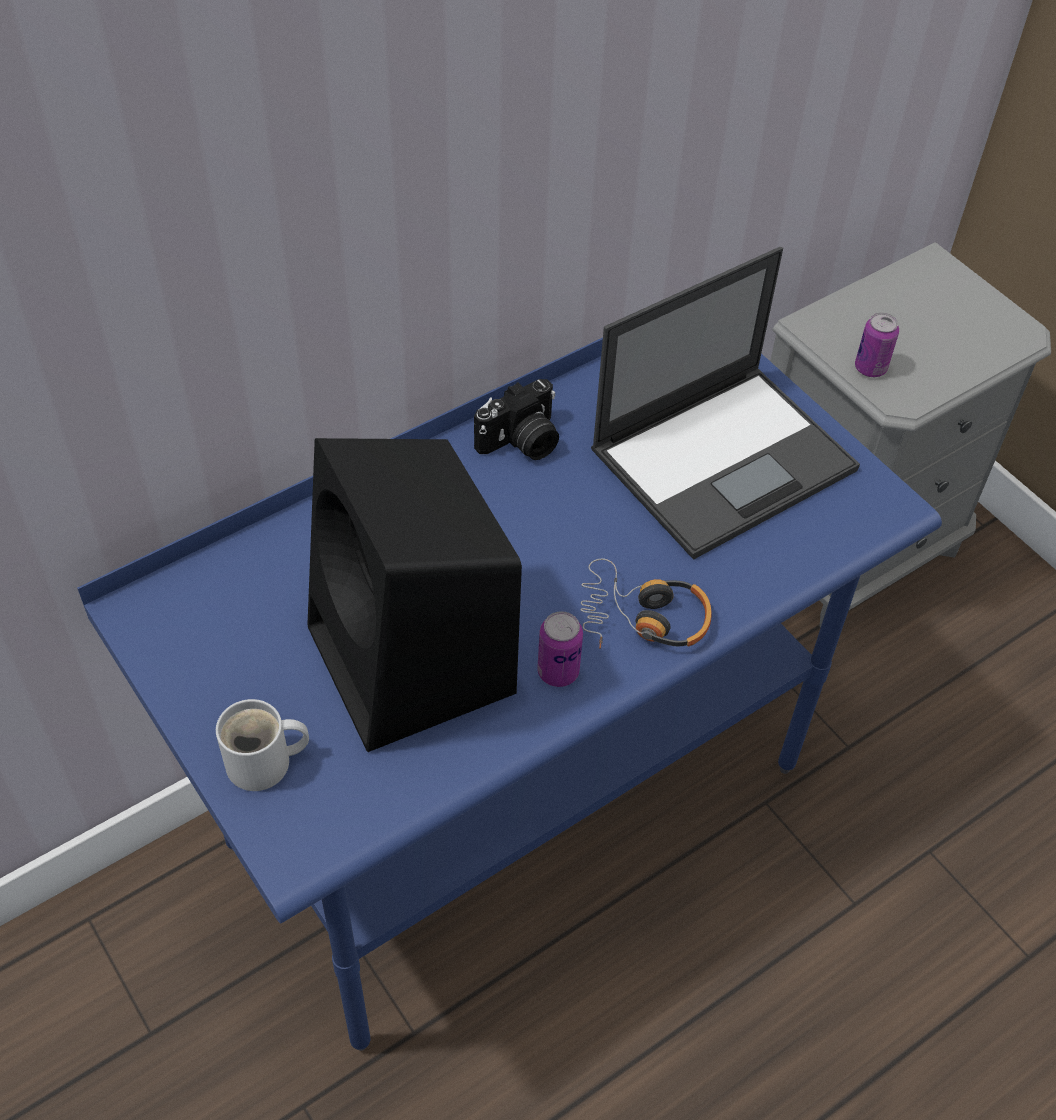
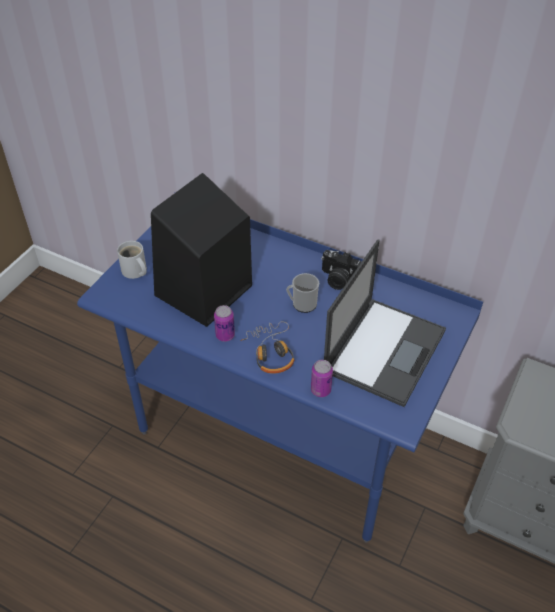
camera: 65 degrees right, 5 degrees down
(550, 522) = (302, 304): none -> mug
(725, 458) = (384, 349): laptop -> laptop turned 90 degrees counterclockwise
(870, 368) = (528, 406): can -> can (320, 390)

